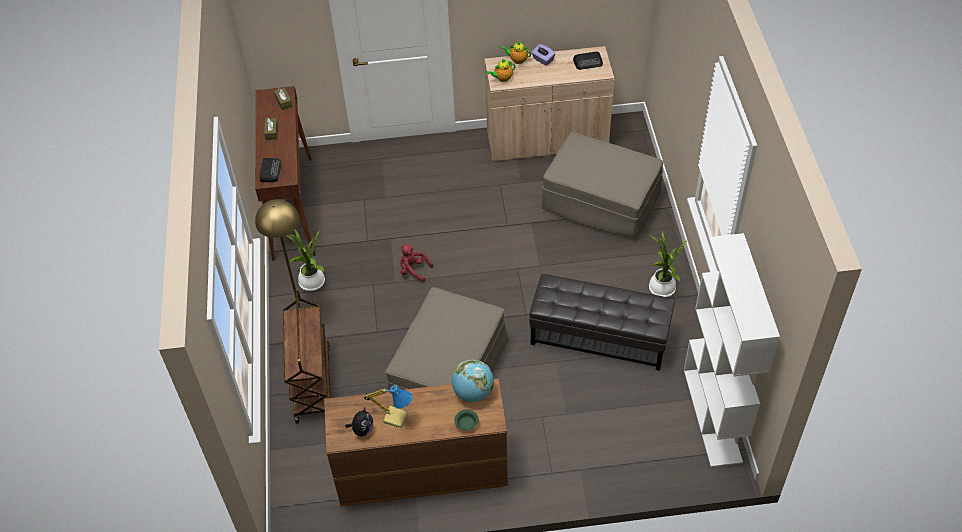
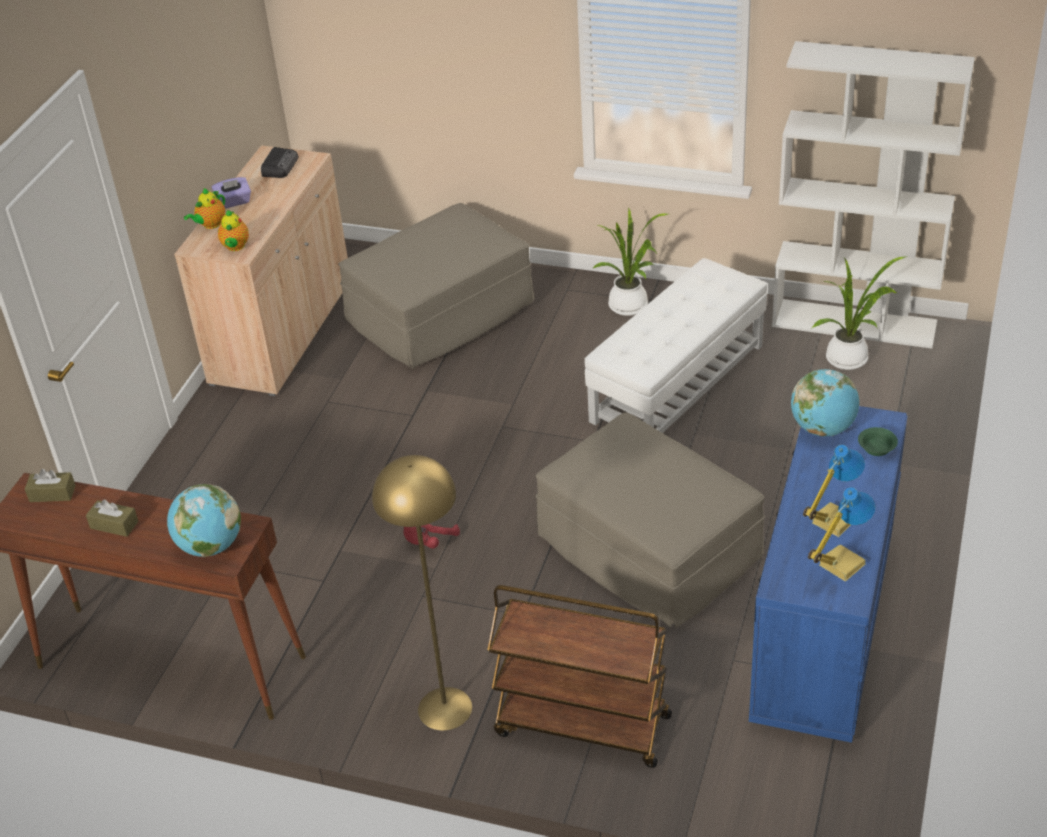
camera: 65 degrees left, 10 degrees down
(270, 171) = (210, 546): radio -> globe
(312, 283) = (365, 675): potted plant -> potted plant (850, 359)
(362, 430) = (840, 564): plush toy -> table lamp
(420, 472) = (822, 630): brown dresser -> blue dresser
(599, 338) = (678, 383): black ottoman -> white ottoman

